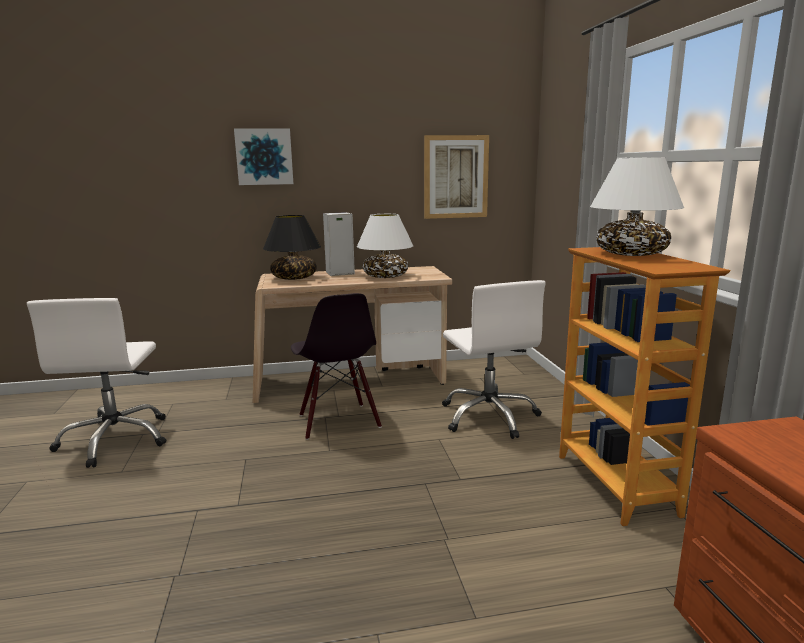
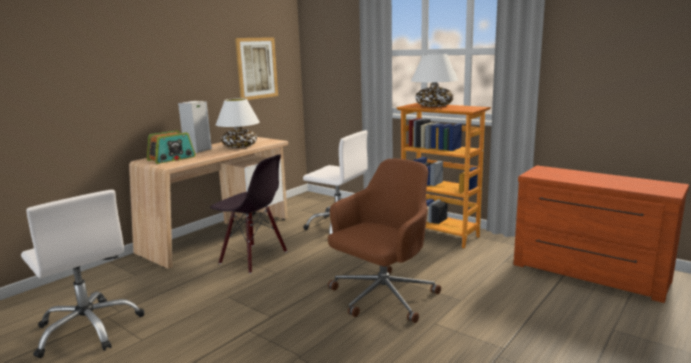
camera: 40 degrees left, 0 degrees up
(264, 157) = (122, 58): picture -> none
(294, 278) = (172, 158): black table lamp -> radio
(380, 546) = (382, 297): none -> brown office chair

